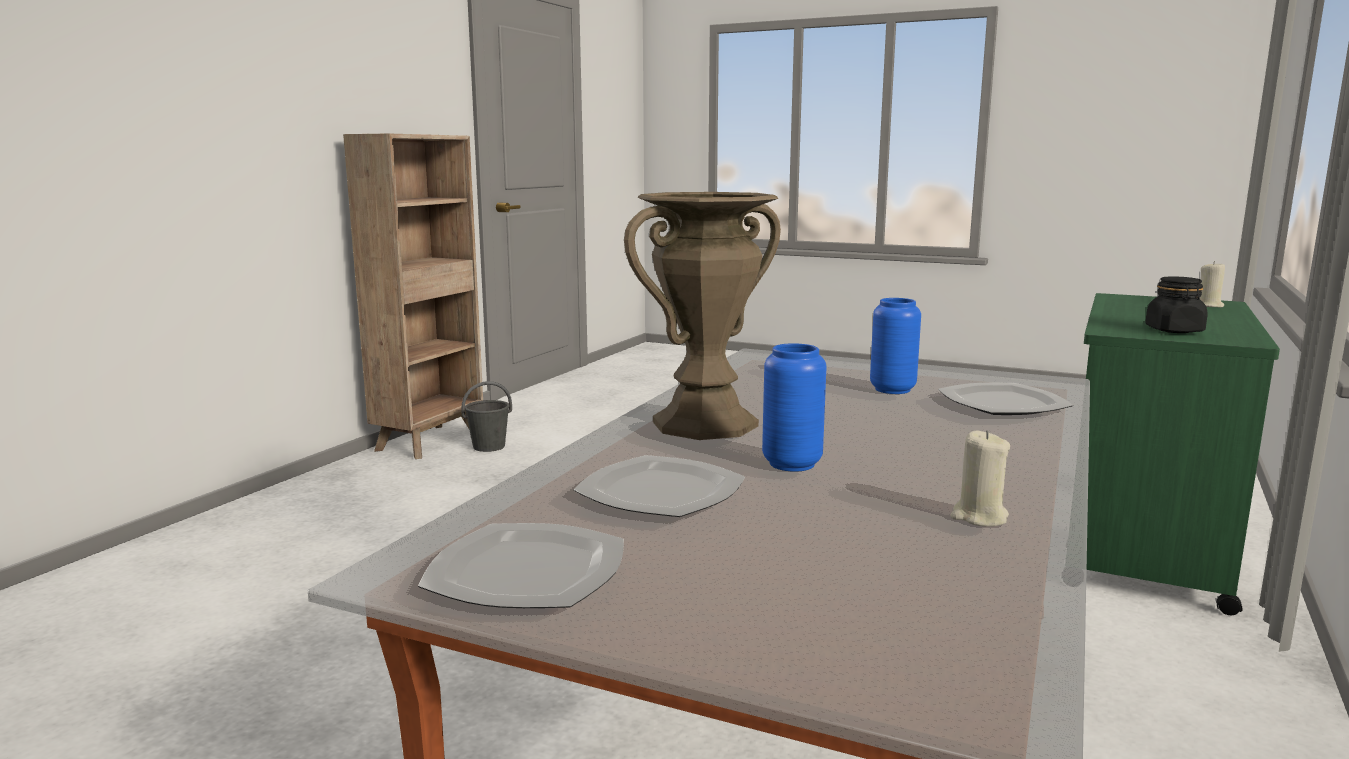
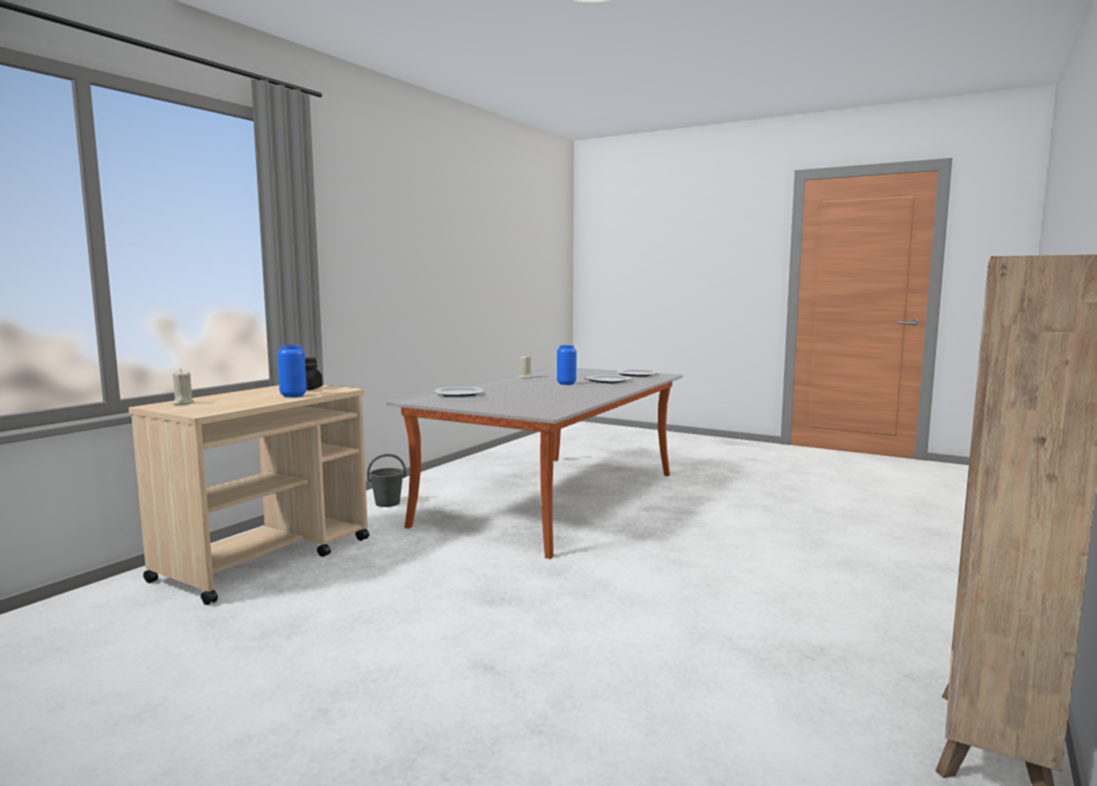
camera: 175 degrees left, 5 degrees down
(488, 447) = (877, 724): grey bucket -> grey bucket (388, 503)
(705, 424) = (592, 391): brown vase -> none
(892, 389) = (497, 398): blue vase -> blue vase (293, 396)
(1144, 545) = (267, 558): green cart -> beige cart

